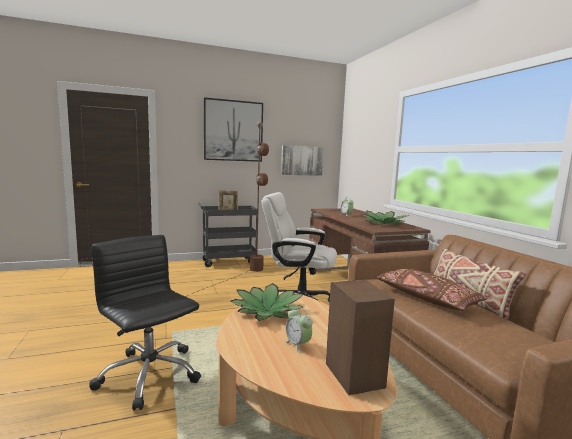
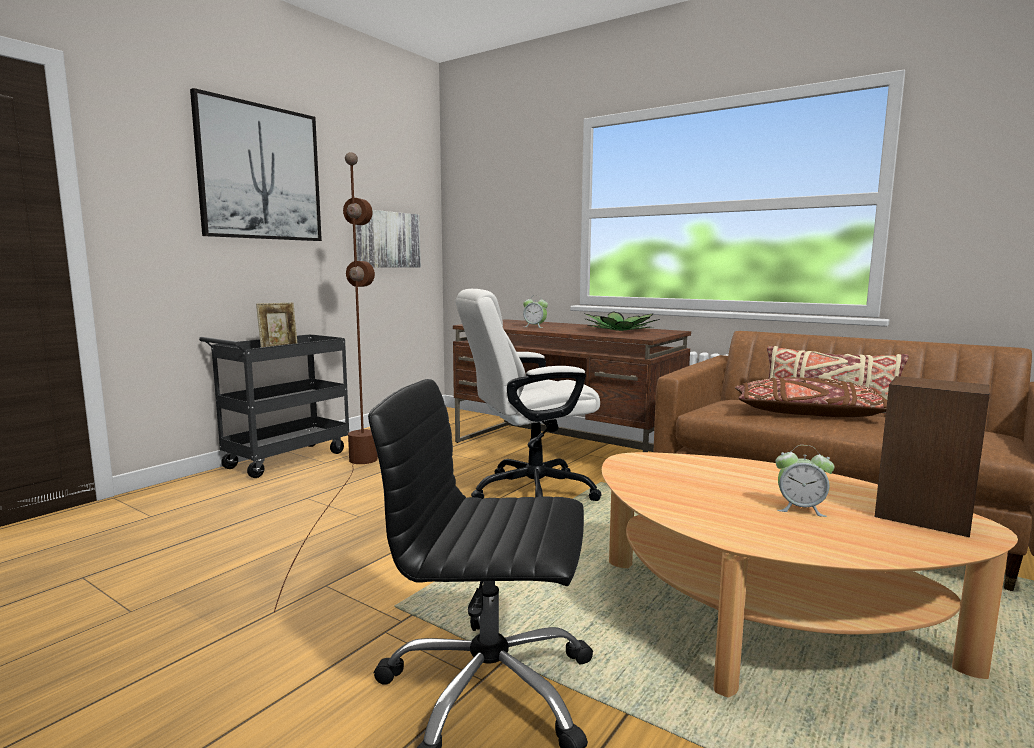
camera: 35 degrees left, 0 degrees up
(268, 311) = (663, 483): potted plant -> none

